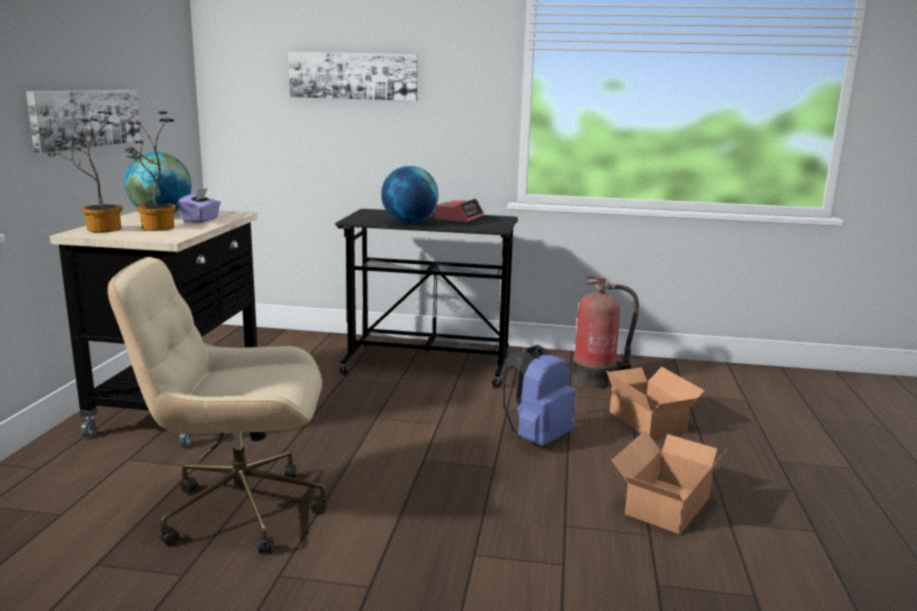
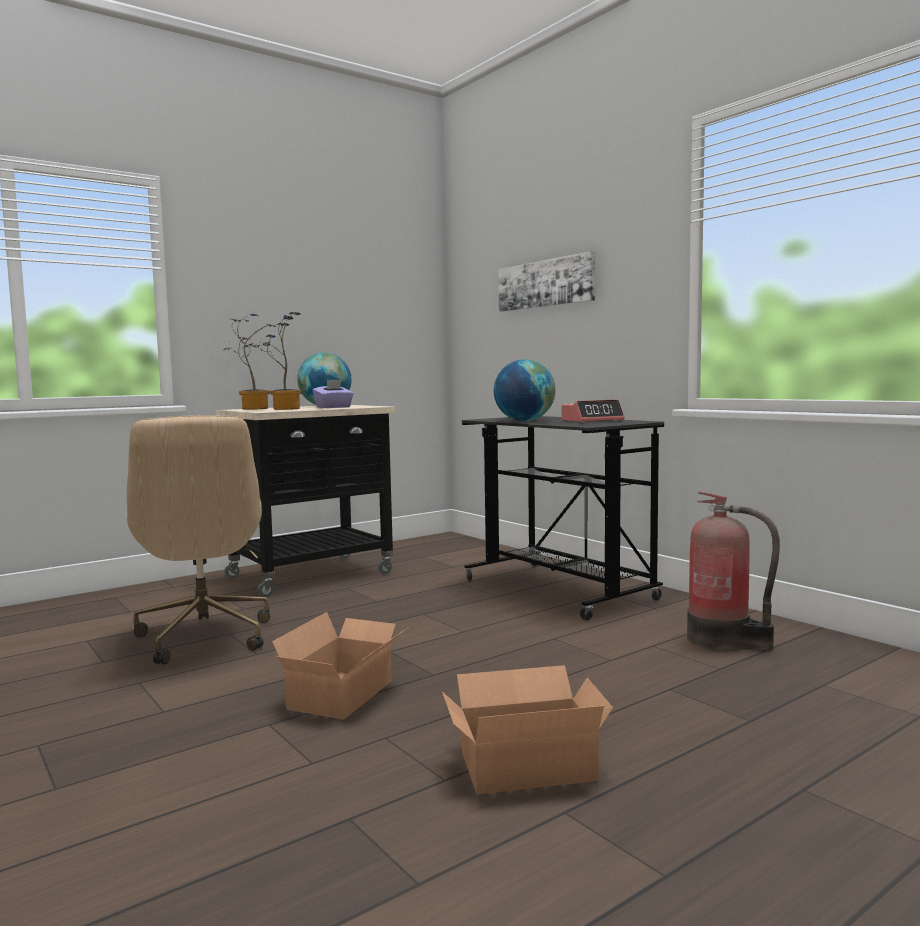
camera: 45 degrees right, 10 degrees down
(86, 118) = (296, 330): picture -> none
(237, 511) = (204, 640): beige office chair -> beige office chair turned 150 degrees counterclockwise
(537, 438) = (528, 667): blue backpack -> none
(648, 420) = (700, 691): cardboard box -> cardboard box (346, 694)

